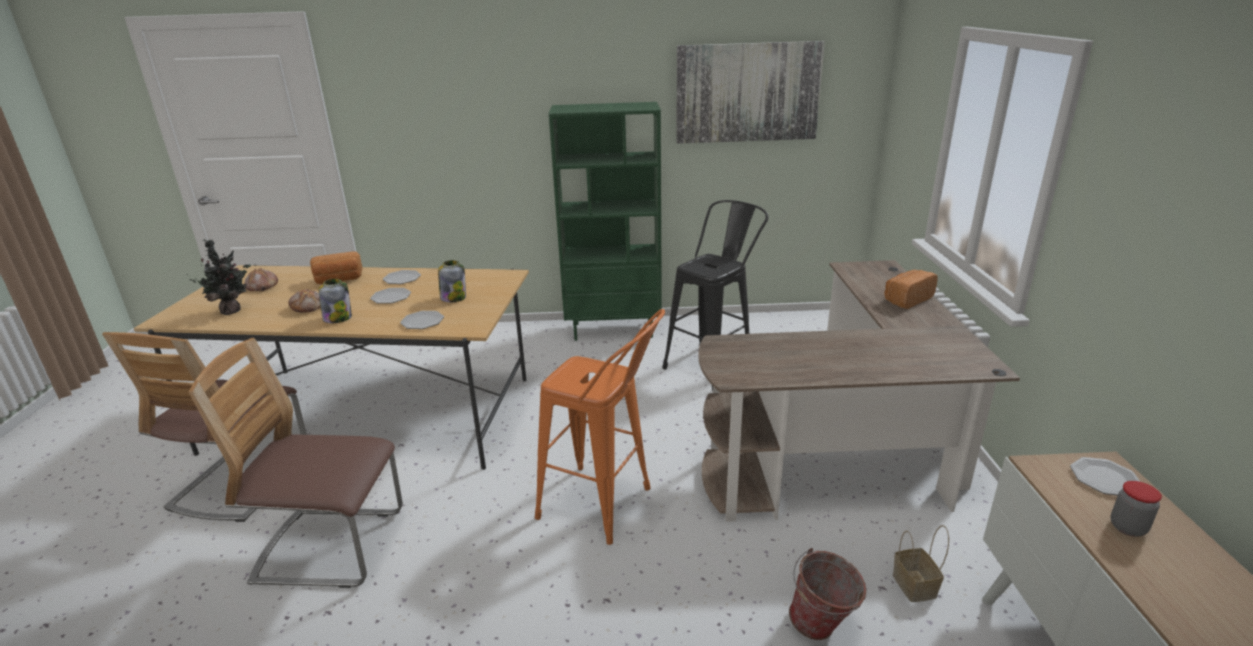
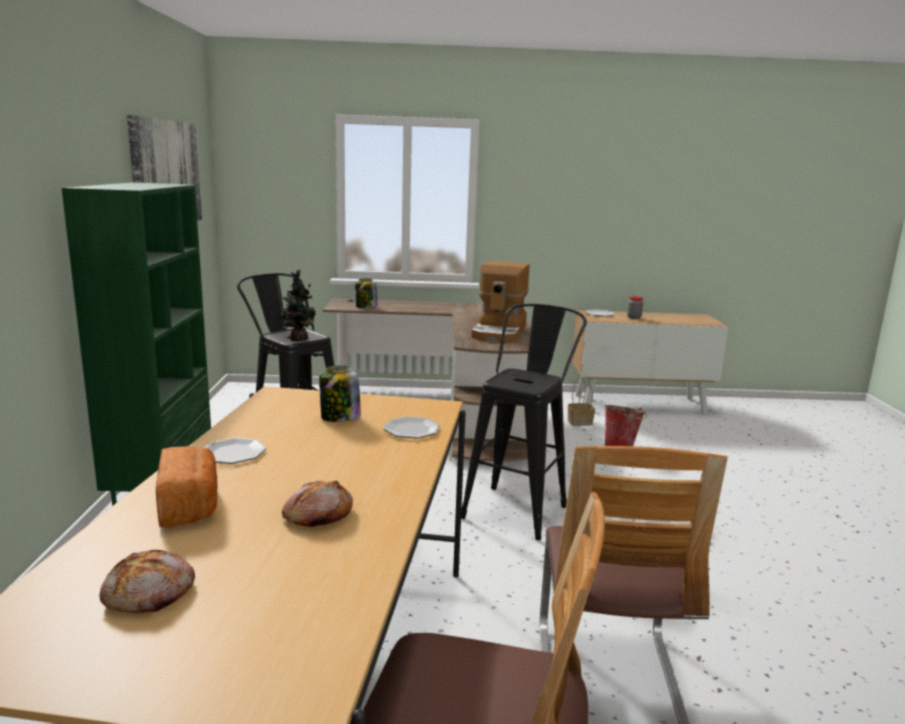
camera: 90 degrees left, 10 degrees down
(232, 310) = (291, 600): potted plant -> potted plant (297, 339)
(338, 318) = (379, 483): jar -> jar (366, 307)
(391, 297) = (312, 454): plate -> none
(605, 507) = (519, 507): orange stool -> black stool
(795, 361) = (500, 332): none -> coffee machine
(906, 299) = (408, 305): bread -> none

